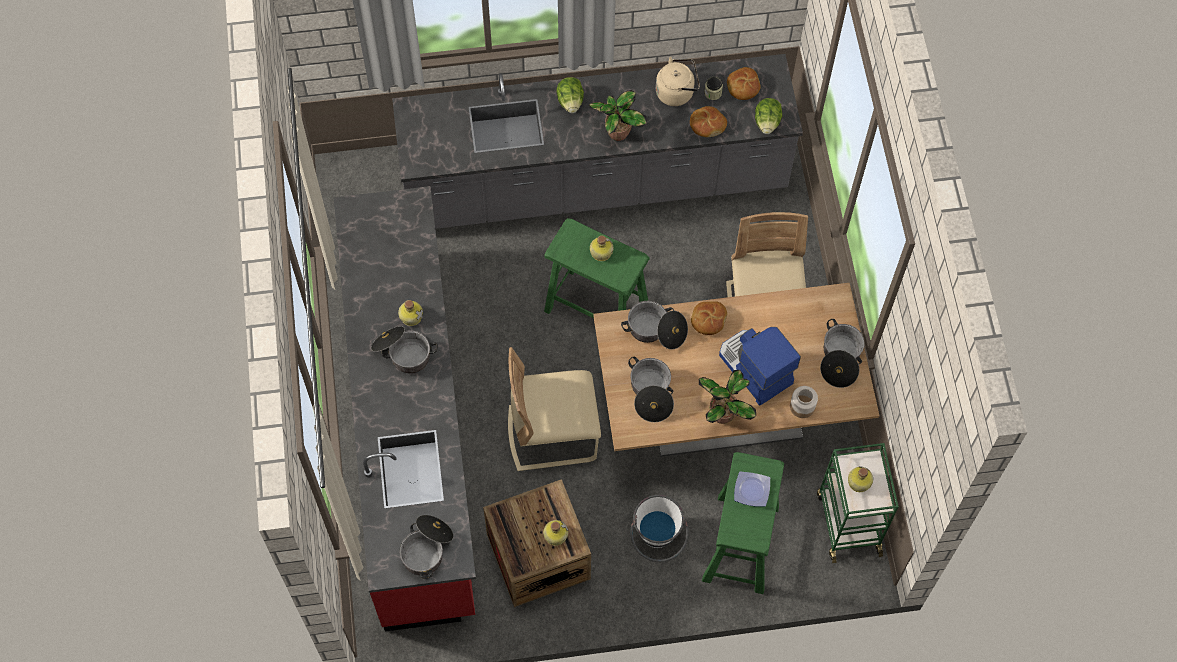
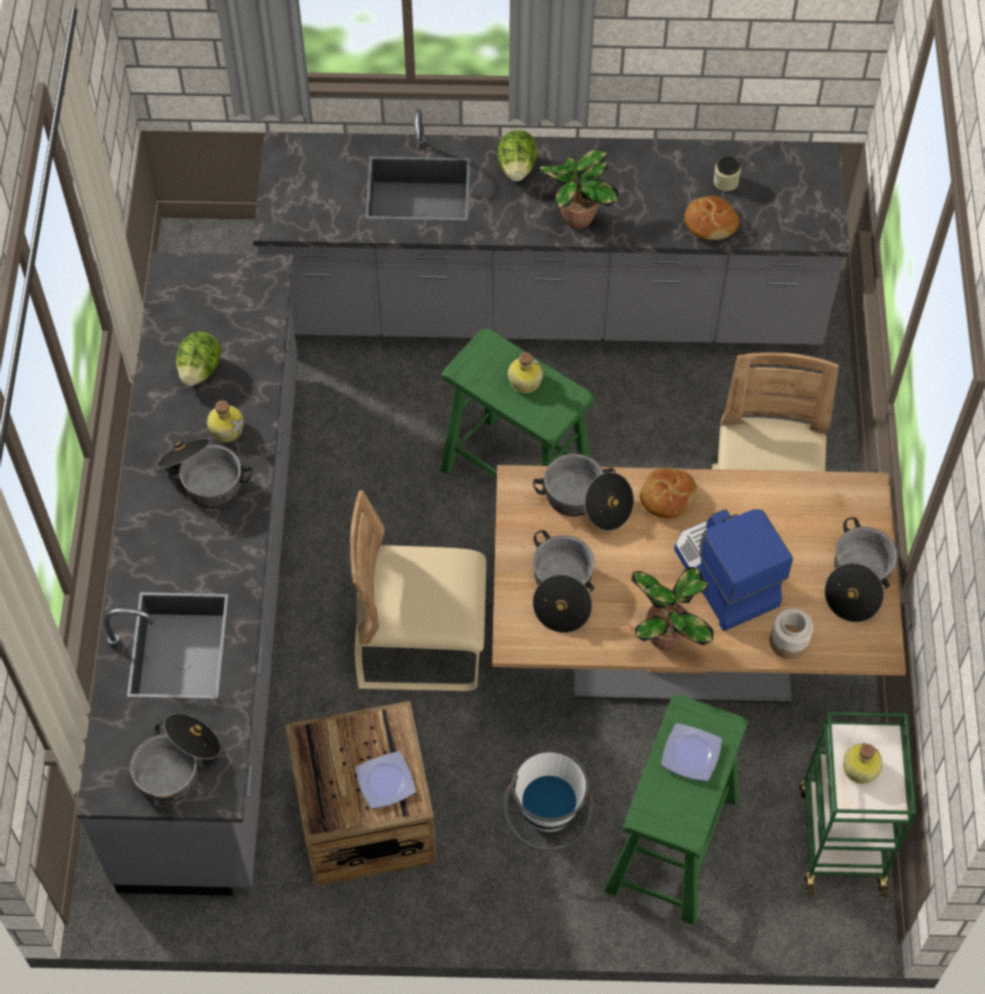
camera: 10 degrees right, 5 degrees down
(413, 432) = (218, 612): red counter -> grey counter
(555, 535) = (384, 781): bottle -> plate
(677, 92) = (673, 174): beige kettle -> none
(742, 87) = (771, 179): bread -> none
(767, 122) = (799, 231): lettuce -> lettuce (200, 370)

